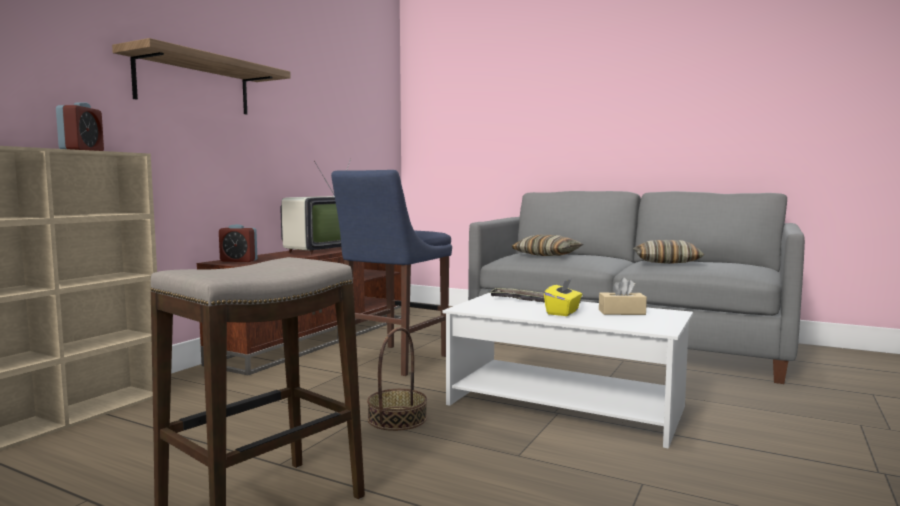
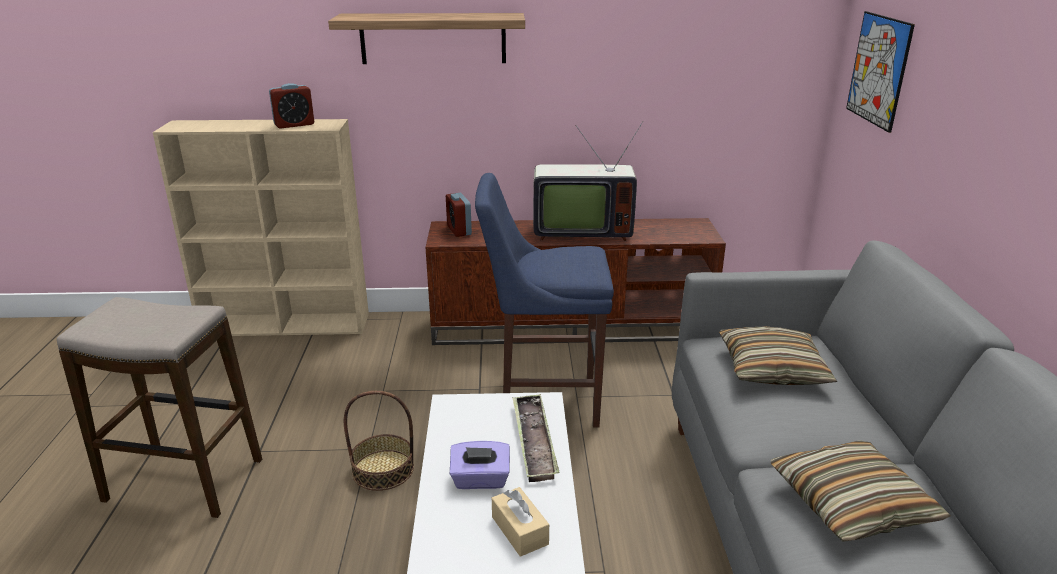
camera: 60 degrees right, 20 degrees up
(448, 128) = (878, 70): none -> picture
(563, 312) = (480, 480): yellow tissue box -> purple tissue box

